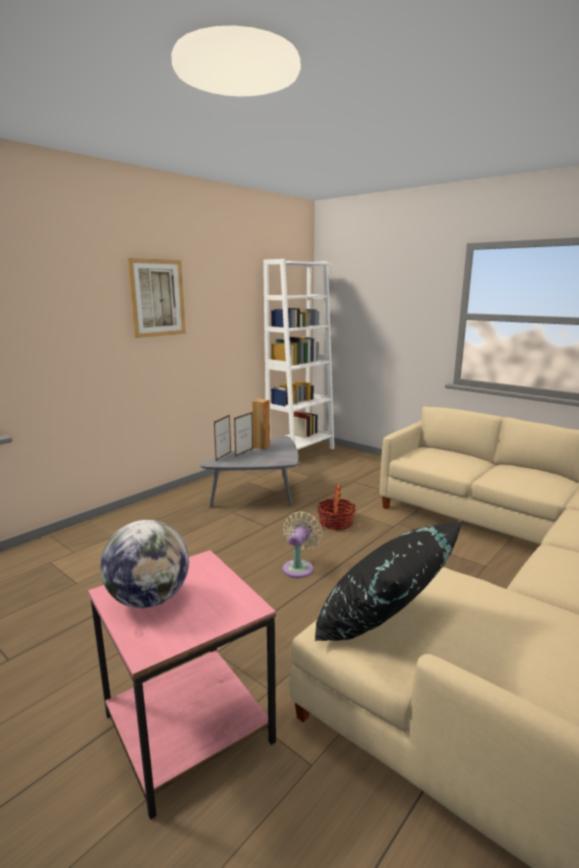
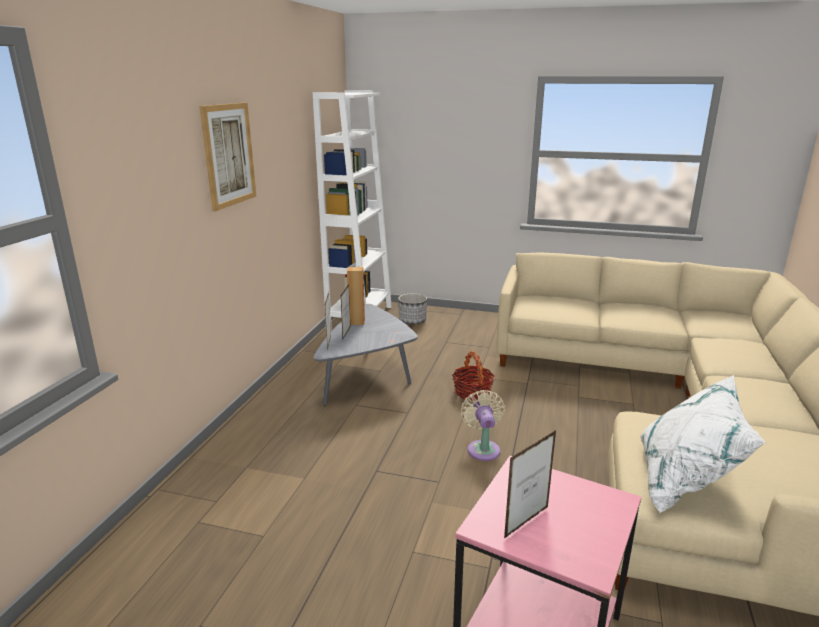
camera: 25 degrees left, 5 degrees up
(149, 599) = (526, 522): globe -> picture frame
(341, 461) = (412, 321): none -> planter
(384, 625) = (684, 481): black pillow -> white pillow

